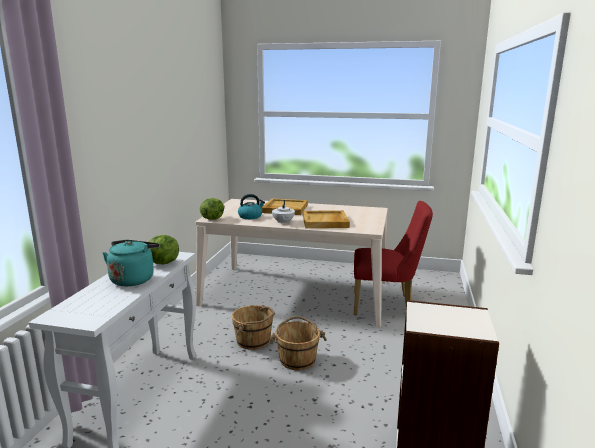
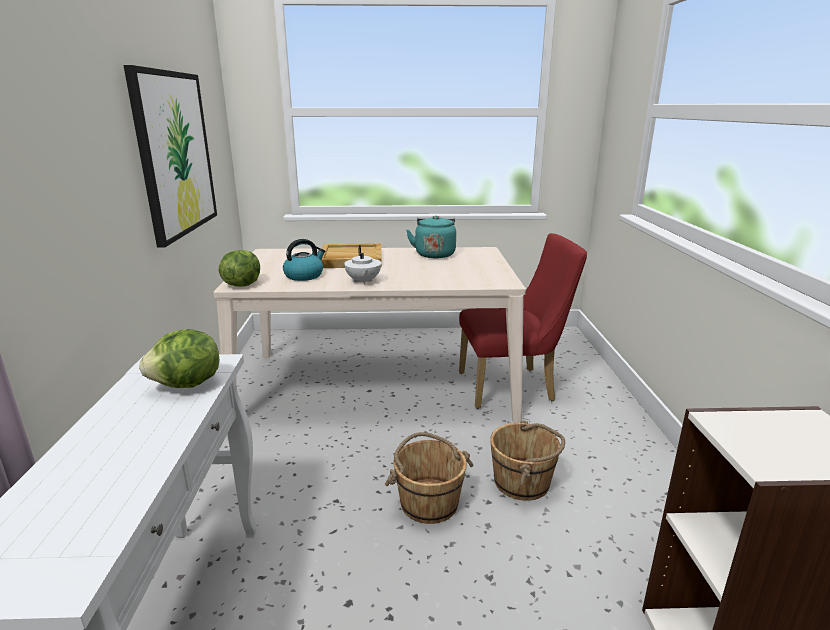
camera: 15 degrees left, 5 degrees up
(133, 279) = (138, 432): turquoise kettle -> turquoise kettle (434, 254)
(185, 141) = (175, 154): none -> picture
(254, 341) = (346, 479): brown bucket -> brown bucket (523, 482)
(325, 222) = (427, 275): beige tray -> none

